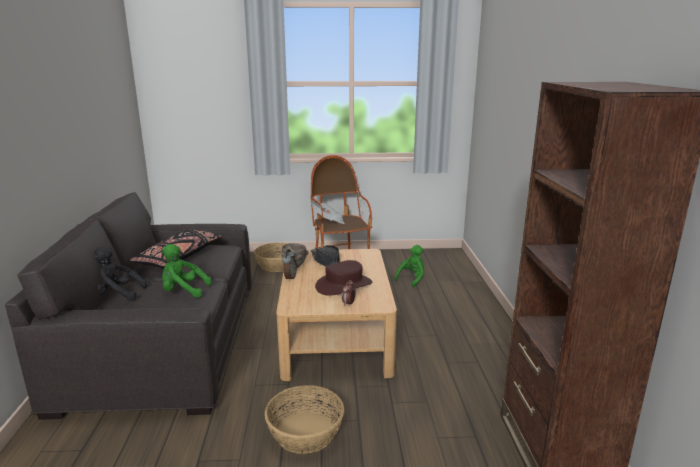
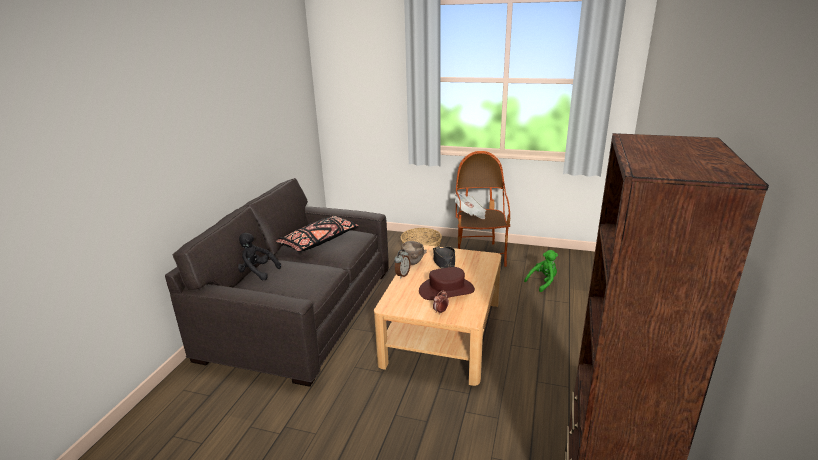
camera: 20 degrees right, 5 degrees up
(183, 291) = (307, 276): green plush toy -> none
(305, 432) = (377, 422): basket -> none

